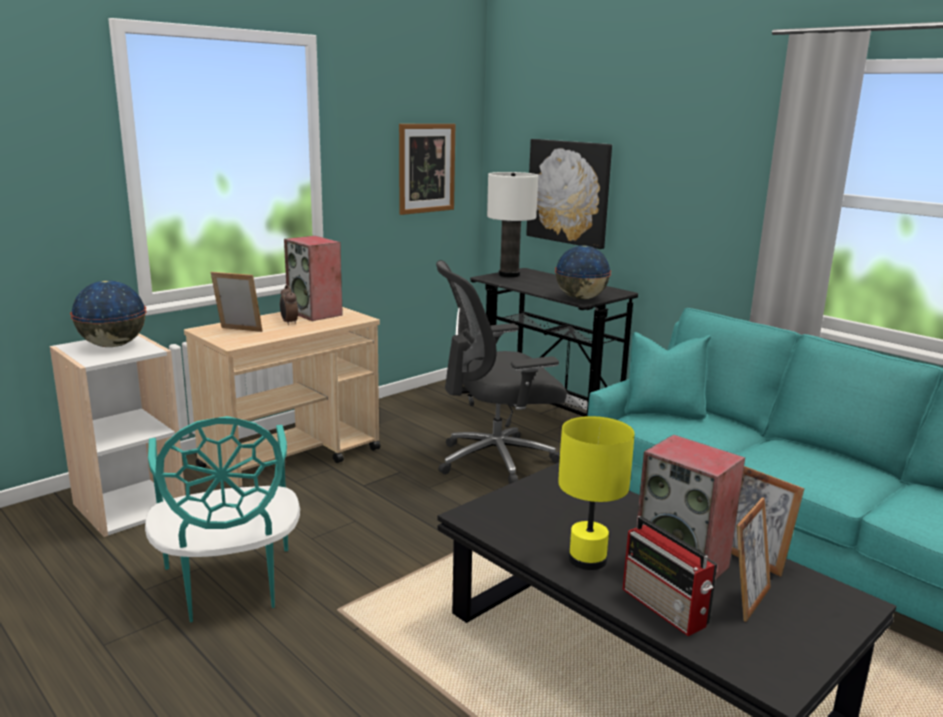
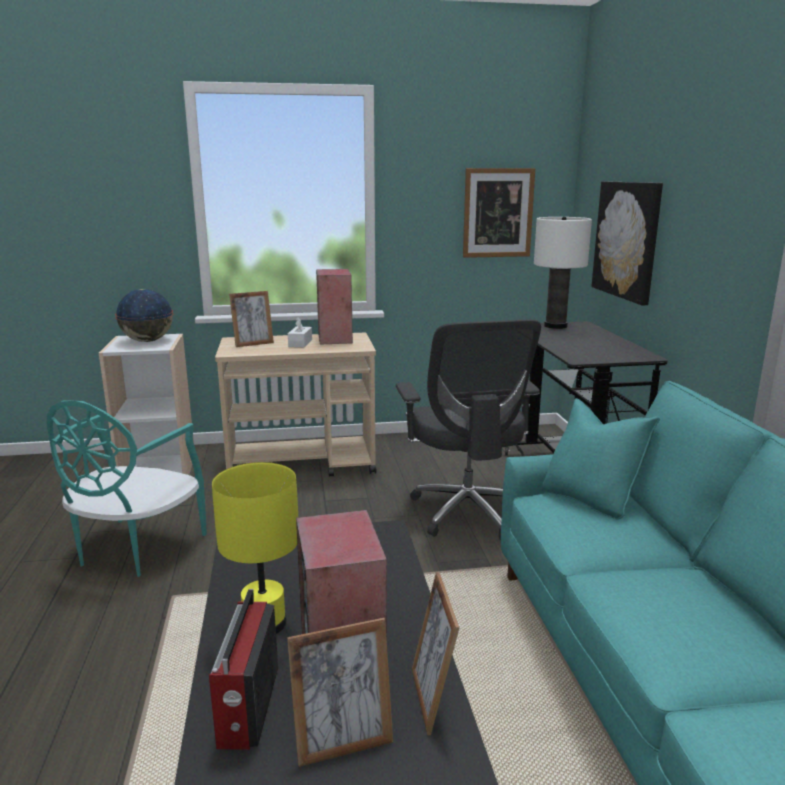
camera: 35 degrees right, 0 degrees up
(238, 331) = (253, 344): picture frame -> picture frame turned 105 degrees clockwise
(289, 323) = (300, 343): alarm clock -> white tissue box
(497, 460) = (466, 511): office chair -> office chair turned 120 degrees counterclockwise
(581, 298) = (584, 356): globe -> none

